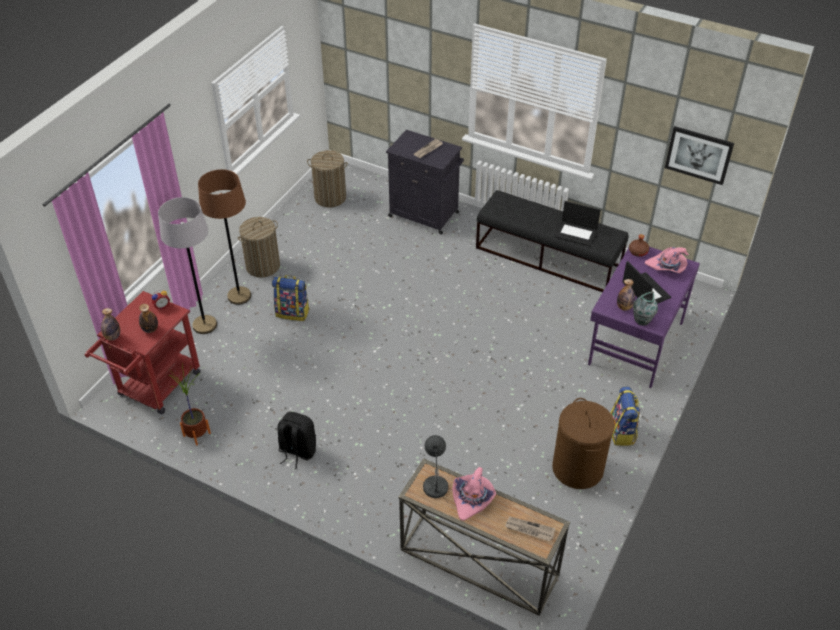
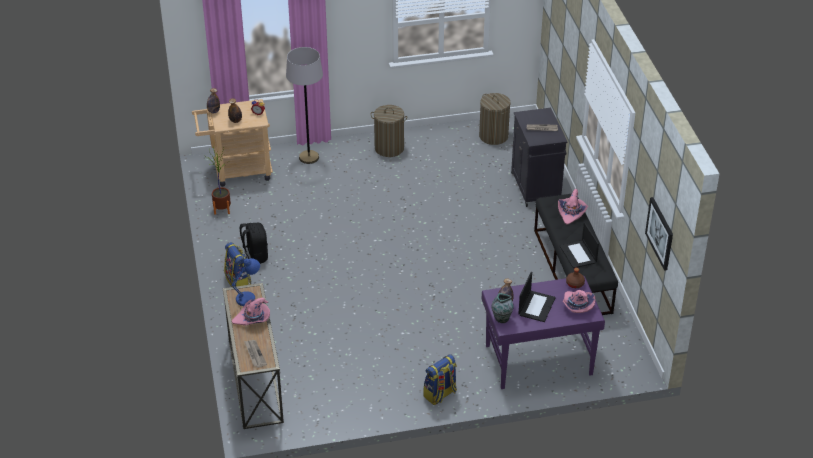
camera: 50 degrees right, 5 degrees down
(155, 388) = (237, 171): red cart -> beige cart
(239, 296) = (350, 155): brown floor lamp -> none
(293, 312) = (364, 186): backpack -> backpack (238, 281)
(435, 484) = (248, 298): grey table lamp -> blue table lamp
(520, 206) = (571, 213): none -> pink hat
(578, 468) = (382, 388): brown laundry basket -> none

